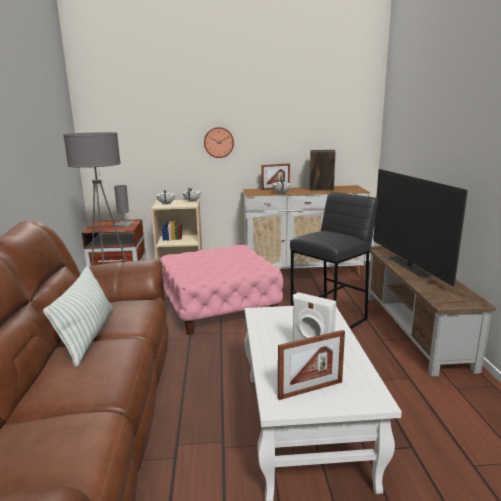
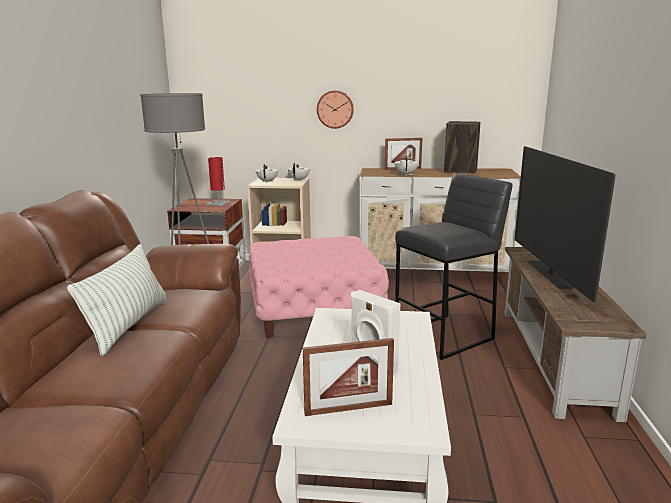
camera: 10 degrees right, 0 degrees up
(124, 224) = (218, 203): grey table lamp -> red table lamp

